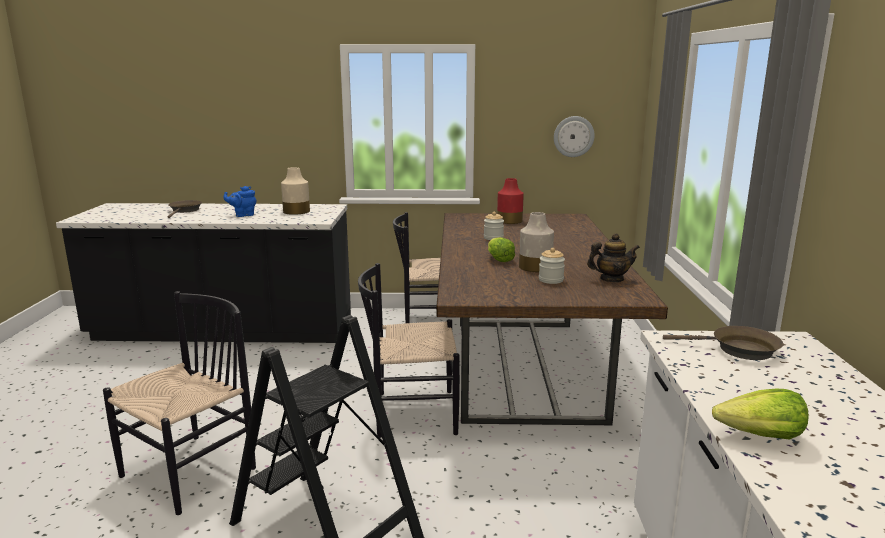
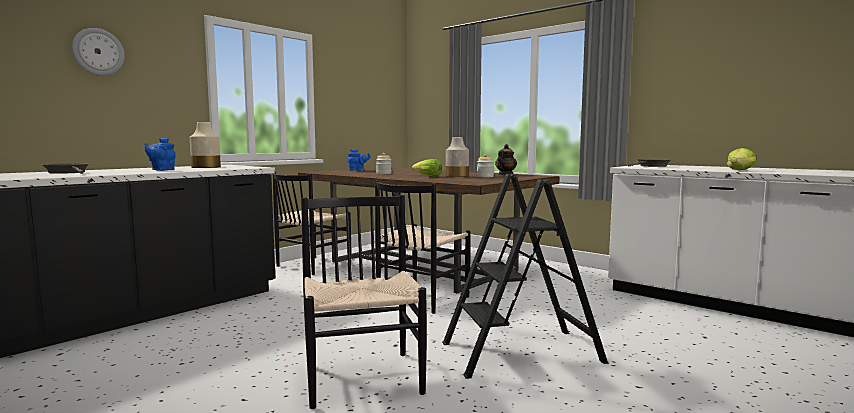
camera: 50 degrees left, 10 degrees down
(509, 221) = (357, 170): red vase -> blue teapot
(573, 136) = (373, 111): wall clock -> wall clock (98, 52)

